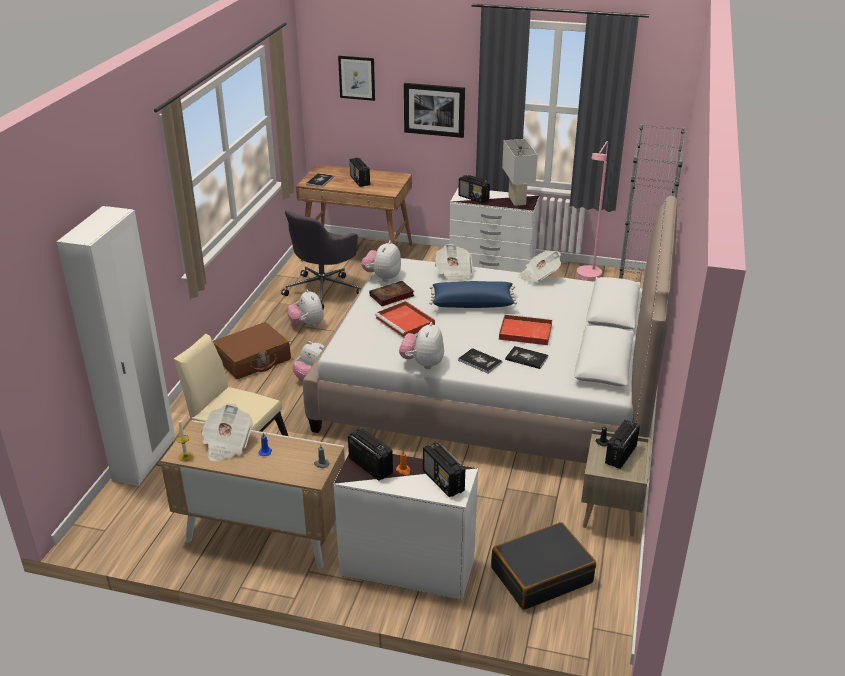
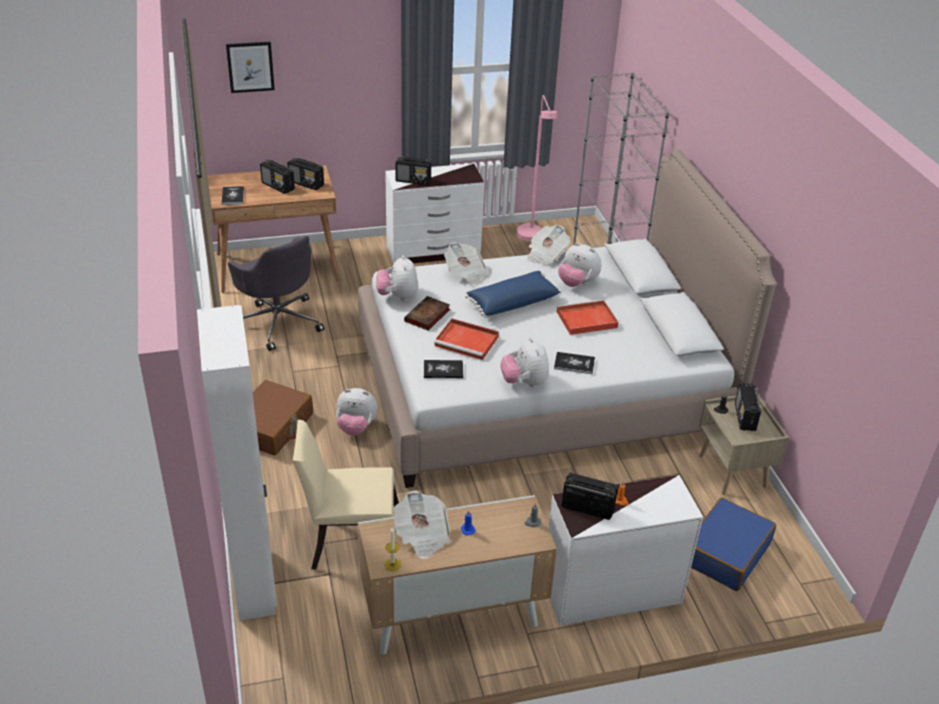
camera: 30 degrees left, 5 degrees up
(307, 324) = (295, 367): plush toy -> plush toy (577, 283)
(324, 290) = (278, 321): grey office chair -> grey office chair turned 45 degrees counterclockwise
(434, 109) = (346, 89): picture -> none
(443, 481) = (663, 499): radio -> radio (306, 184)
(517, 200) = (458, 174): white table lamp -> none
(526, 358) = (611, 347): book -> book (443, 370)
(541, 575) = (725, 553): black suitcase -> blue suitcase

